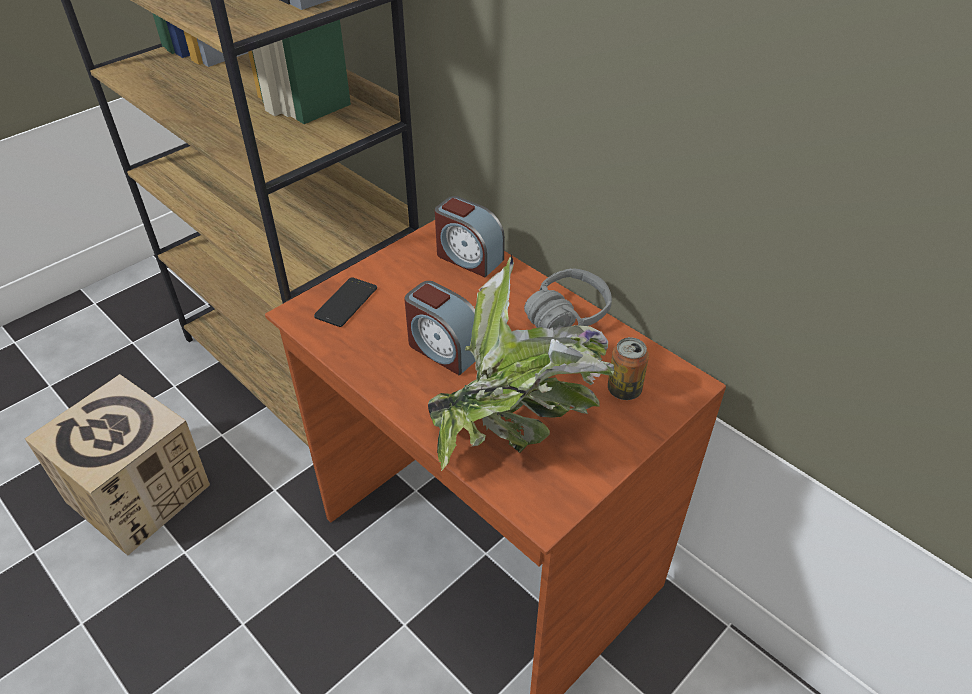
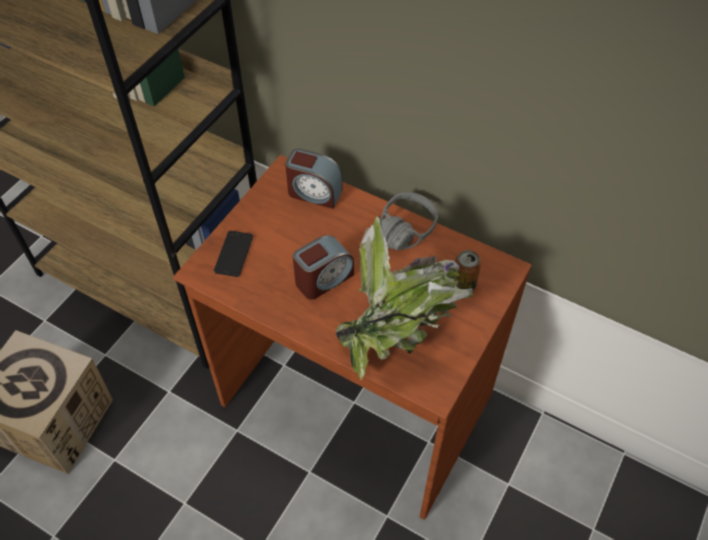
camera: 15 degrees left, 10 degrees up
(443, 349) = (323, 279): alarm clock -> alarm clock turned 60 degrees counterclockwise

